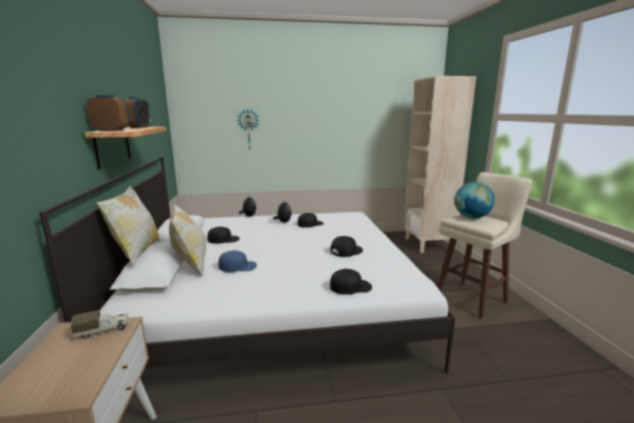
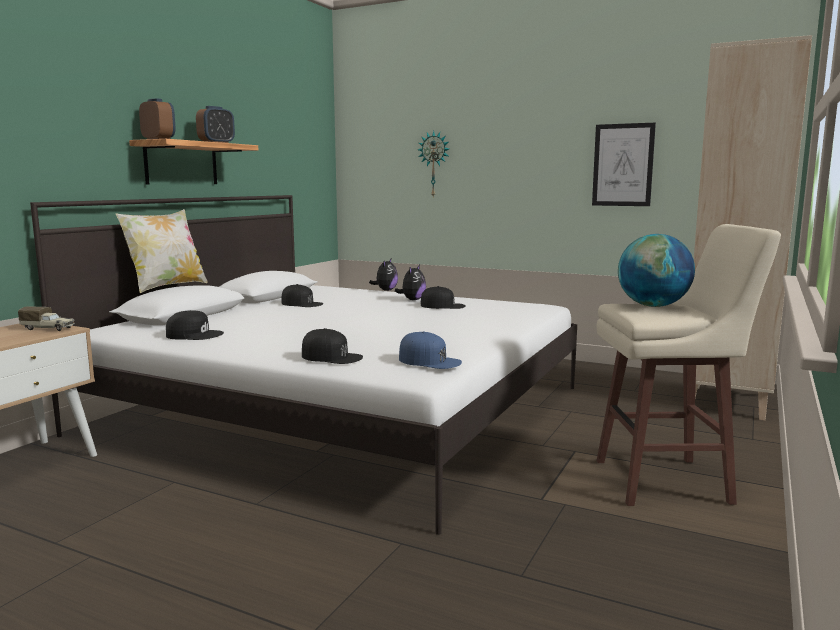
camera: 35 degrees right, 5 degrees down
(191, 265) = (220, 315): pillow -> none
(238, 266) = (260, 323): blue cap -> blue cap (429, 361)
(346, 251) = (413, 331): black cap -> black cap (194, 335)
(361, 130) = (623, 165): none -> picture

